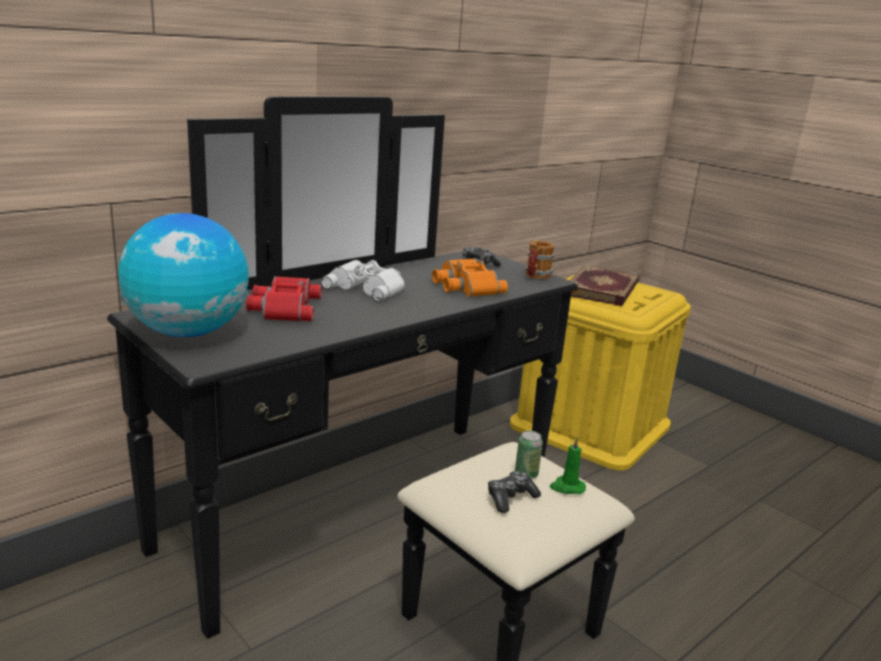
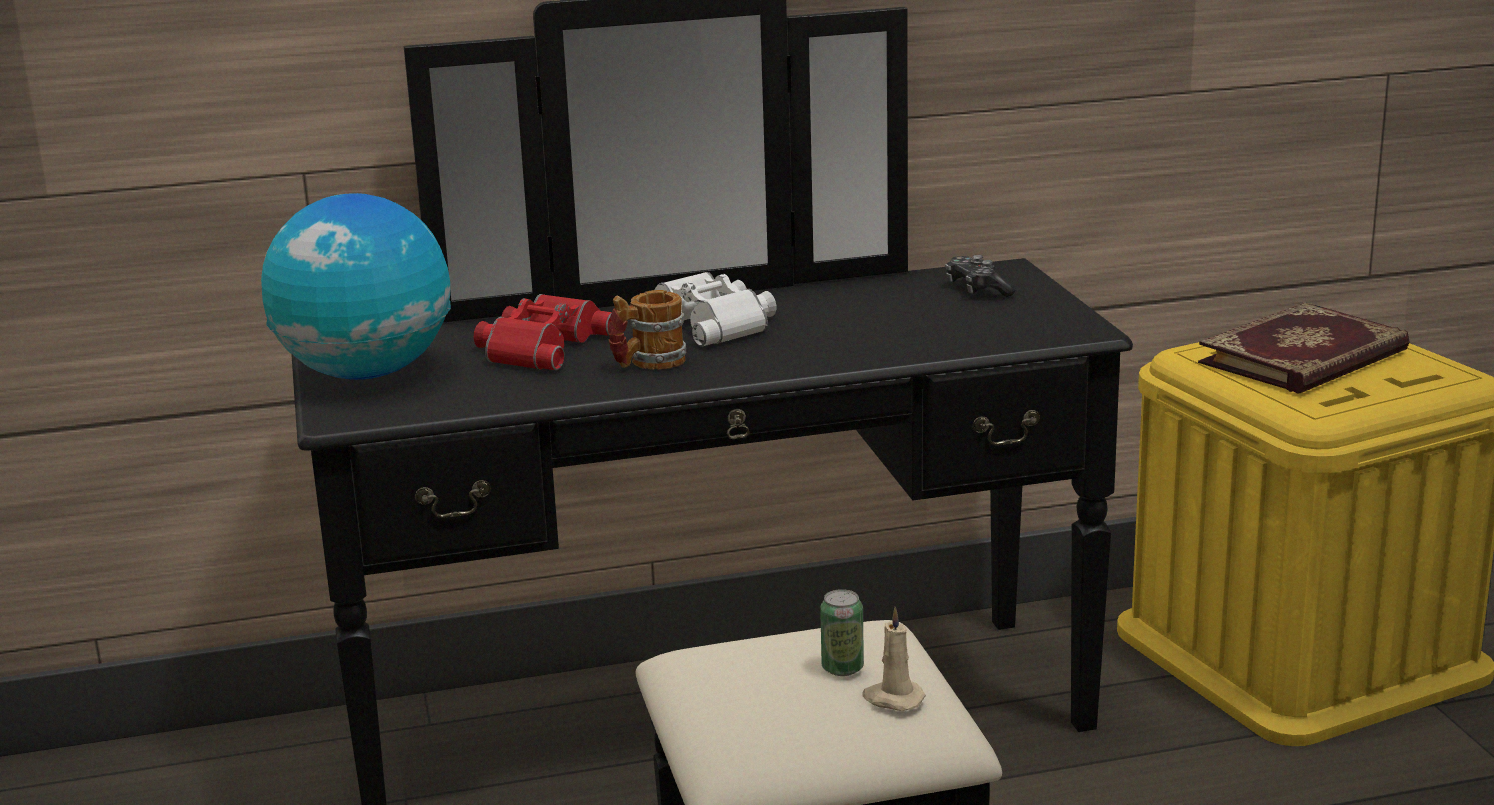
camera: 30 degrees right, 0 degrees up
(465, 286) = (891, 329): orange binoculars -> none
(510, 498) = (777, 697): game controller -> none
(536, 276) = (1059, 319): mug -> mug (648, 363)
(567, 487) = (892, 698): green candle -> beige candle

